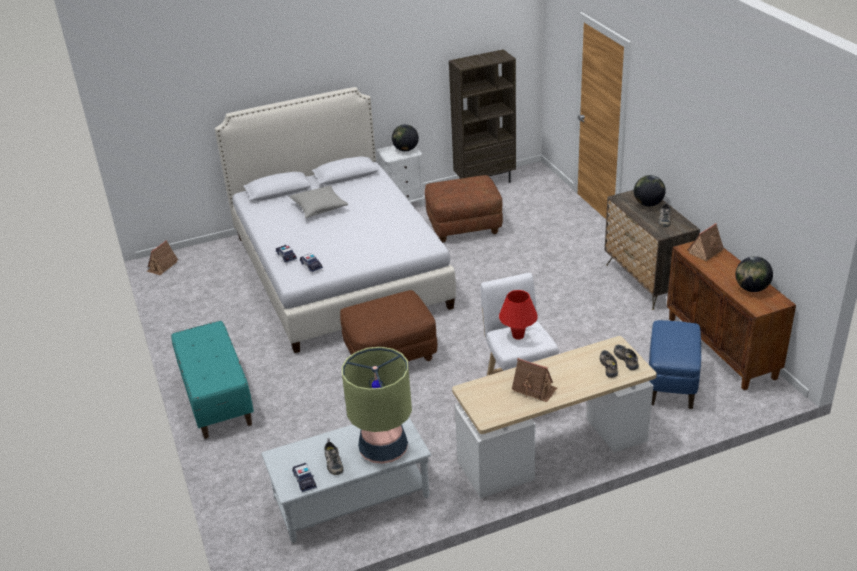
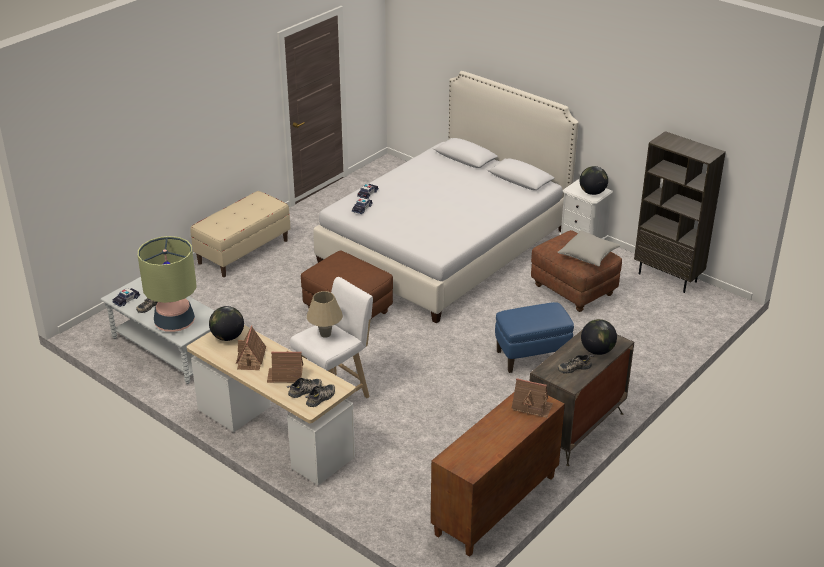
camera: 60 degrees right, 0 degrees up
(162, 266) = (385, 167): toy house -> toy house (285, 375)
(216, 398) = (243, 251): turquoise bench -> beige bench
(319, 208) = (453, 184): grey pillow -> grey pillow (588, 255)
(518, 336) = (325, 334): red table lamp -> beige table lamp
(671, 385) = (411, 483): blue ottoman -> blue ottoman (531, 357)
(751, 288) = (482, 449): globe -> globe (228, 337)

